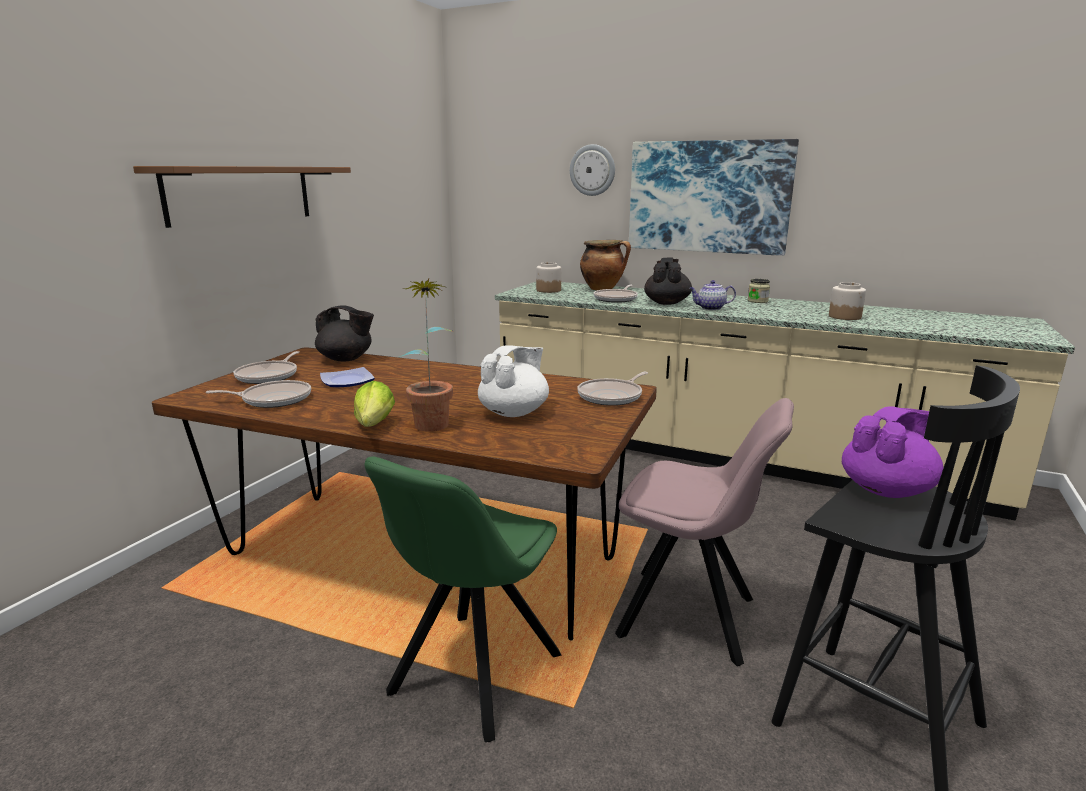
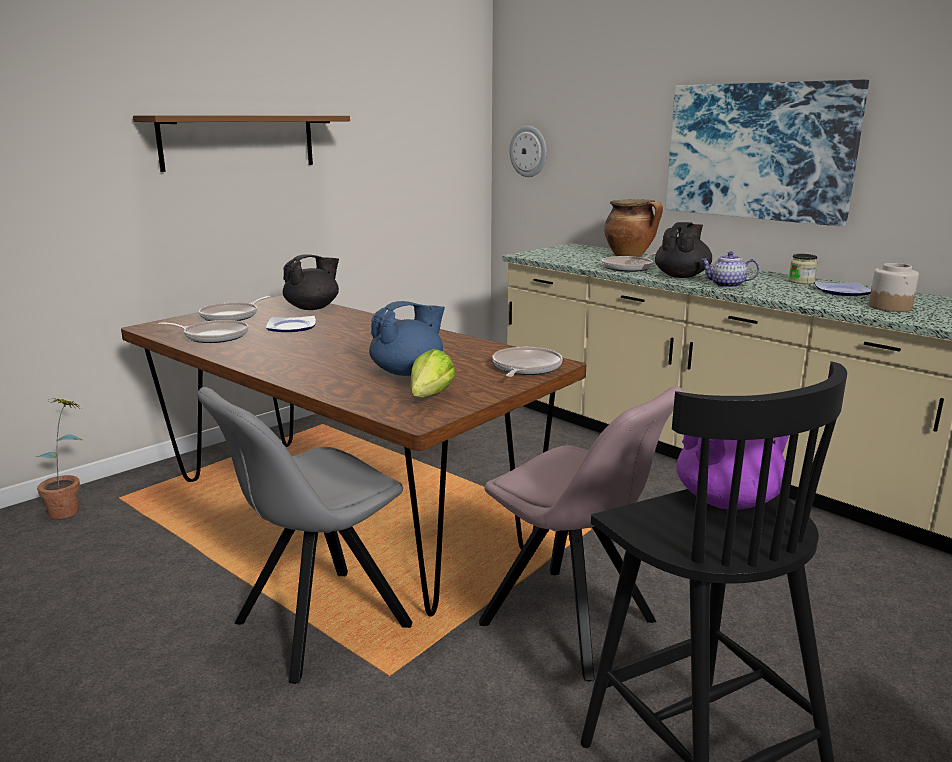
camera: 20 degrees right, 0 degrees up
(346, 359) = (313, 308): black teapot -> black teapot turned 75 degrees counterclockwise
(371, 428) = (266, 369): lettuce -> lettuce (426, 399)
(432, 421) = (324, 370): potted plant -> potted plant (70, 507)
(473, 673) = (320, 623): green chair -> grey chair
(514, 412) = (408, 372): white teapot -> blue teapot
(548, 290) = (566, 254): jar -> none
(592, 170) = (633, 118): wall clock -> wall clock (529, 151)
(612, 396) = (525, 368): frying pan -> frying pan turned 135 degrees clockwise
(796, 307) = (841, 292): none -> plate

